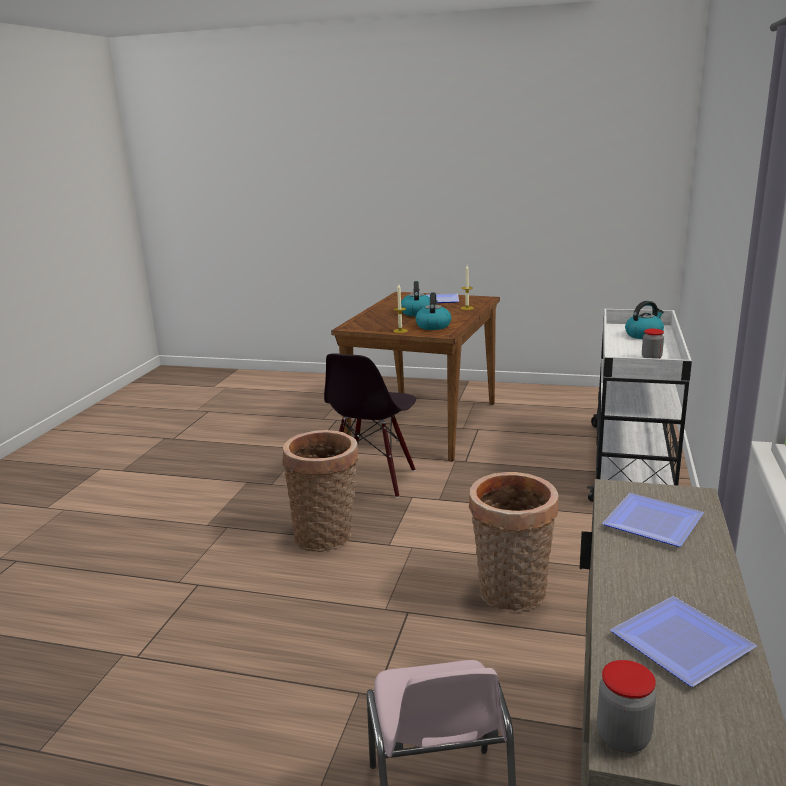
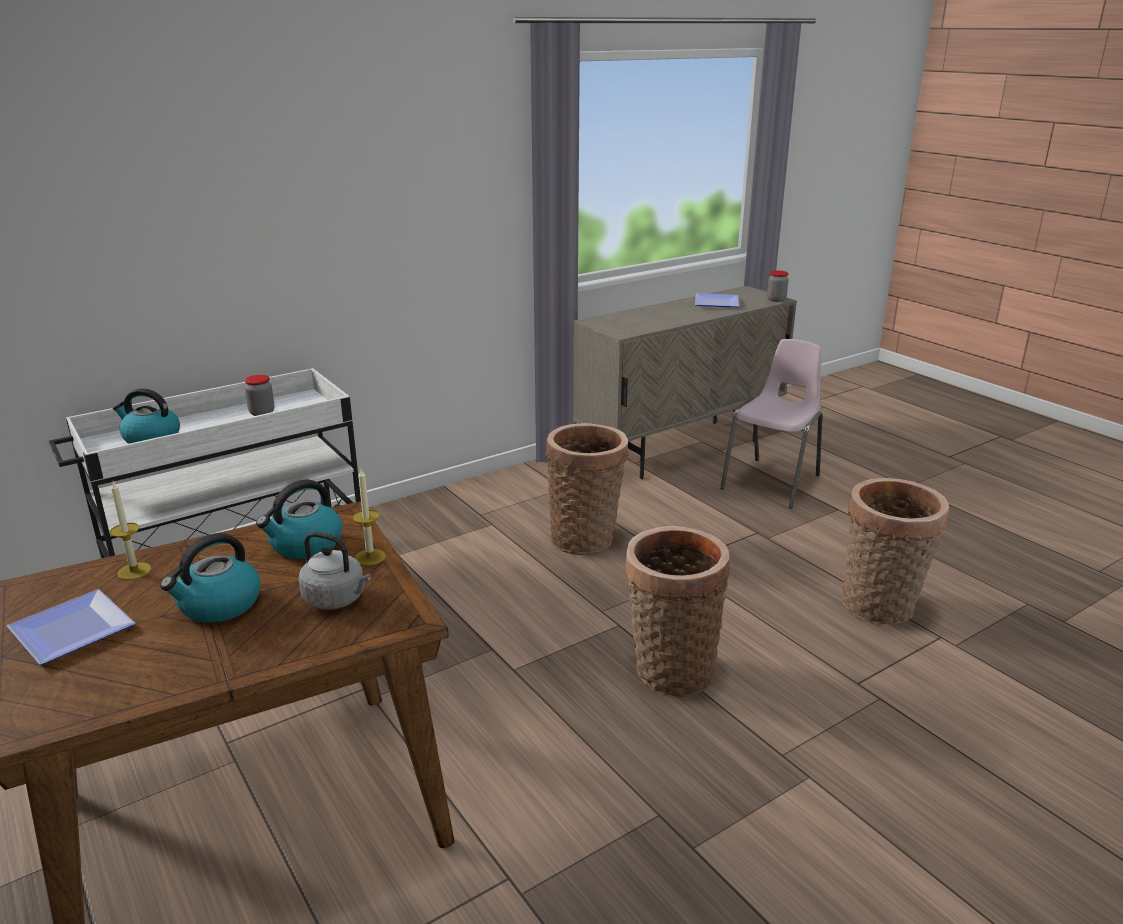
camera: 140 degrees left, 5 degrees up
(200, 660) = (880, 608): none -> basket
(372, 479) = (514, 730): black chair -> none
(383, 323) = (337, 599): none -> grey kettle
(656, 522) = (638, 321): plate -> none

